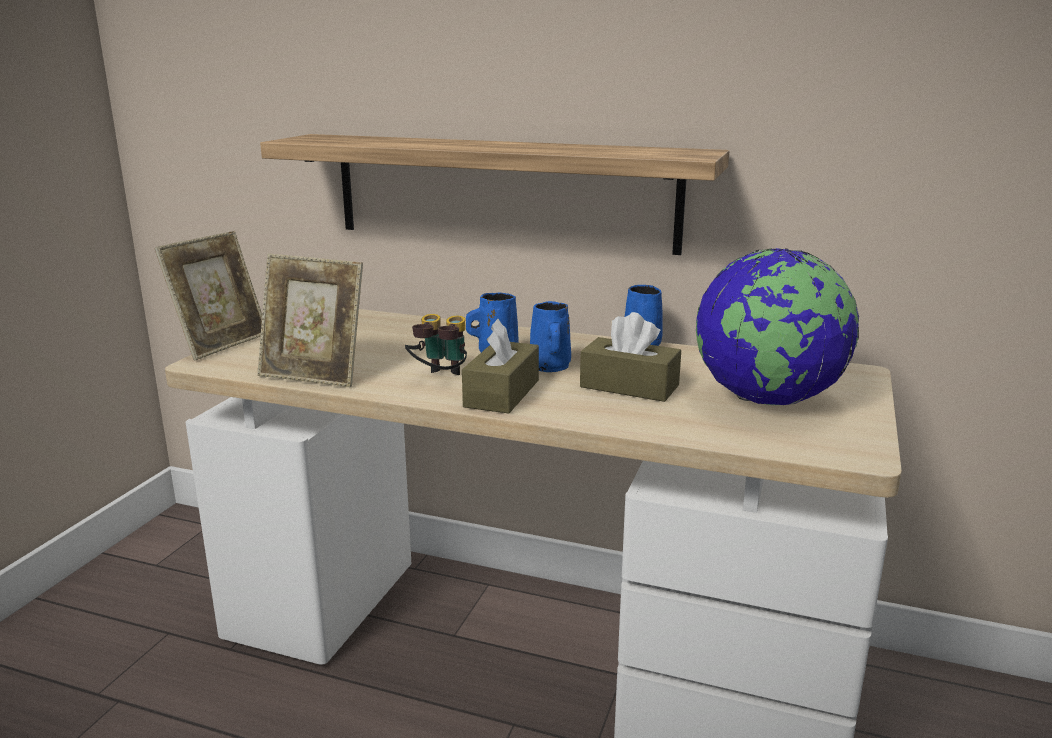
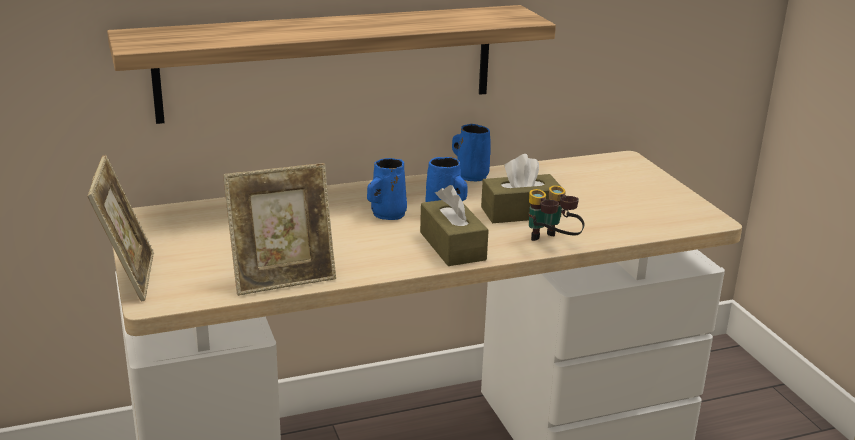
camera: 40 degrees left, 5 degrees up
(440, 379) = (388, 249): binoculars -> binoculars (551, 244)
(768, 400) = (612, 196): globe -> none

